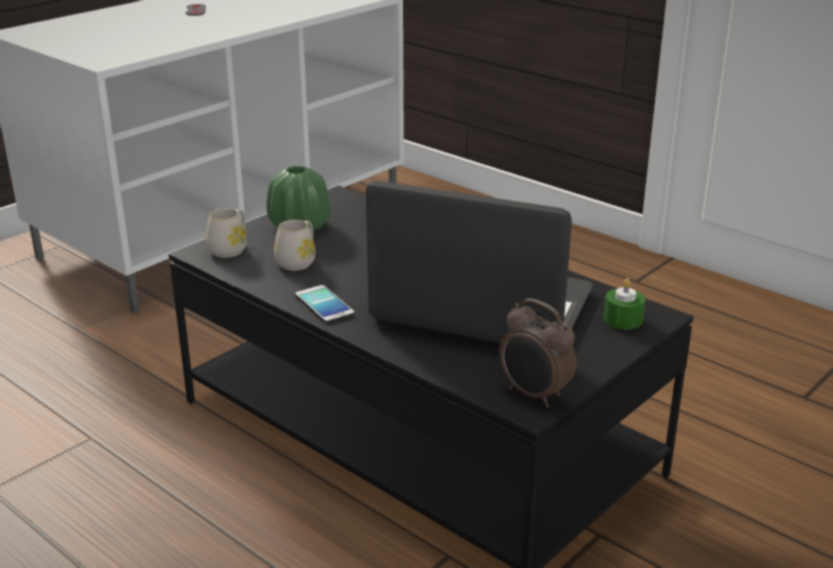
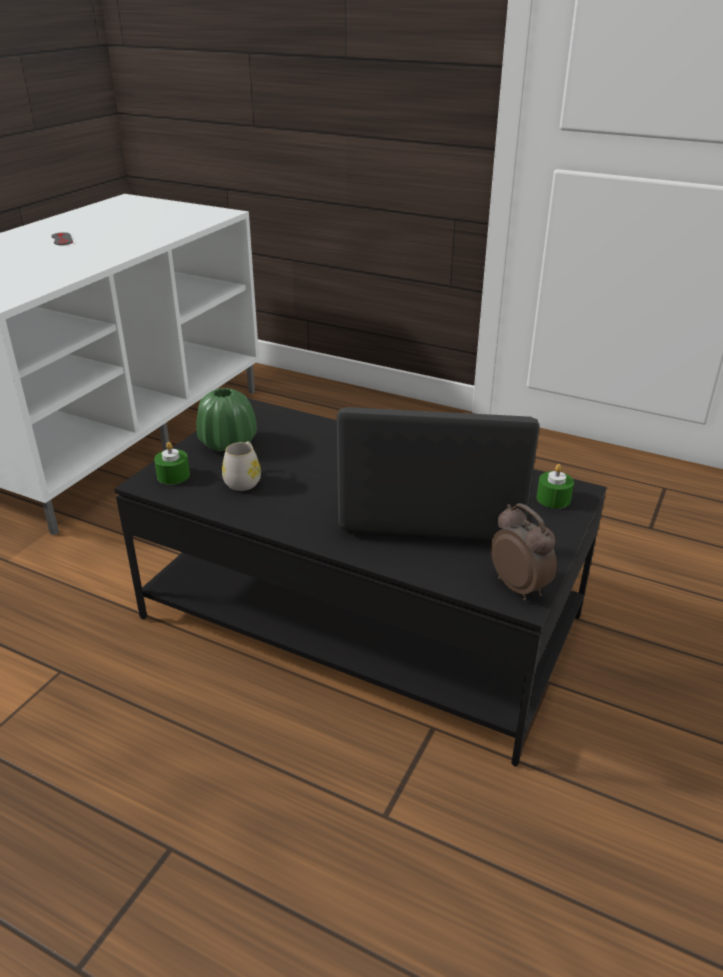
camera: 15 degrees left, 5 degrees up
(230, 249) = (173, 475): white mug -> green candle
(324, 305) = (289, 522): phone -> none
(534, 395) = (519, 586): alarm clock -> alarm clock turned 150 degrees counterclockwise

